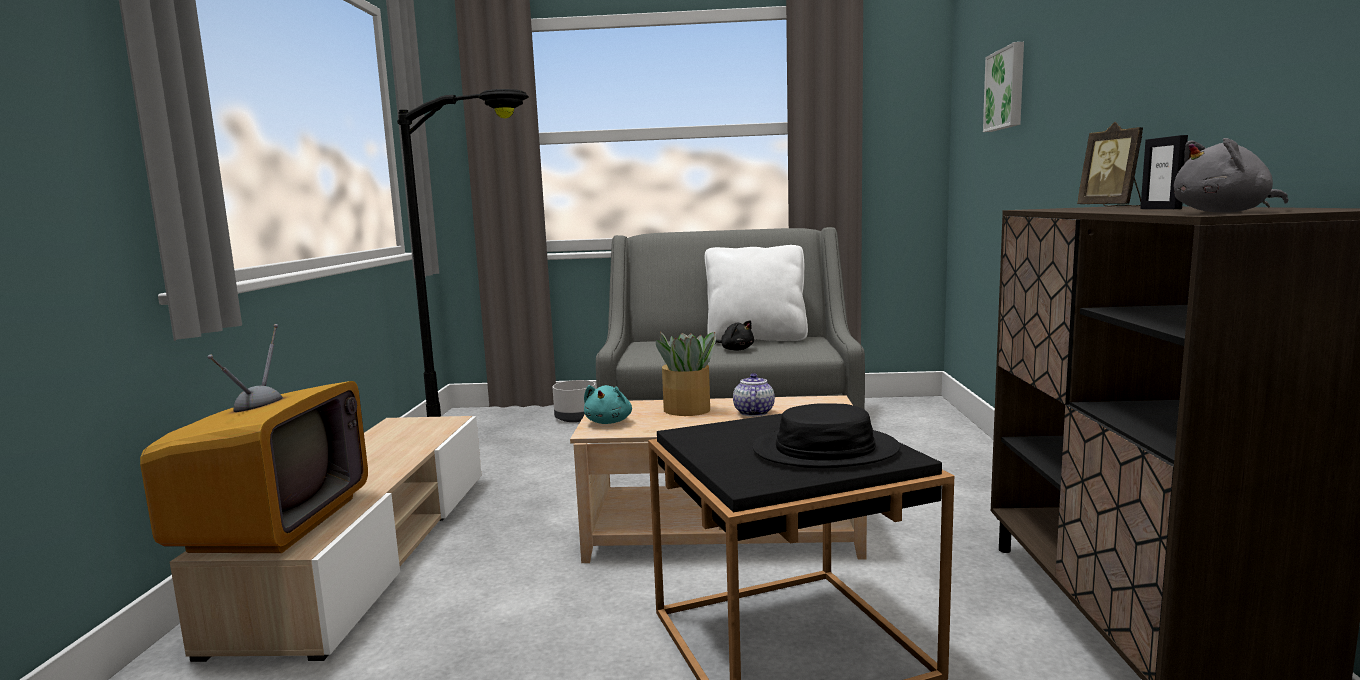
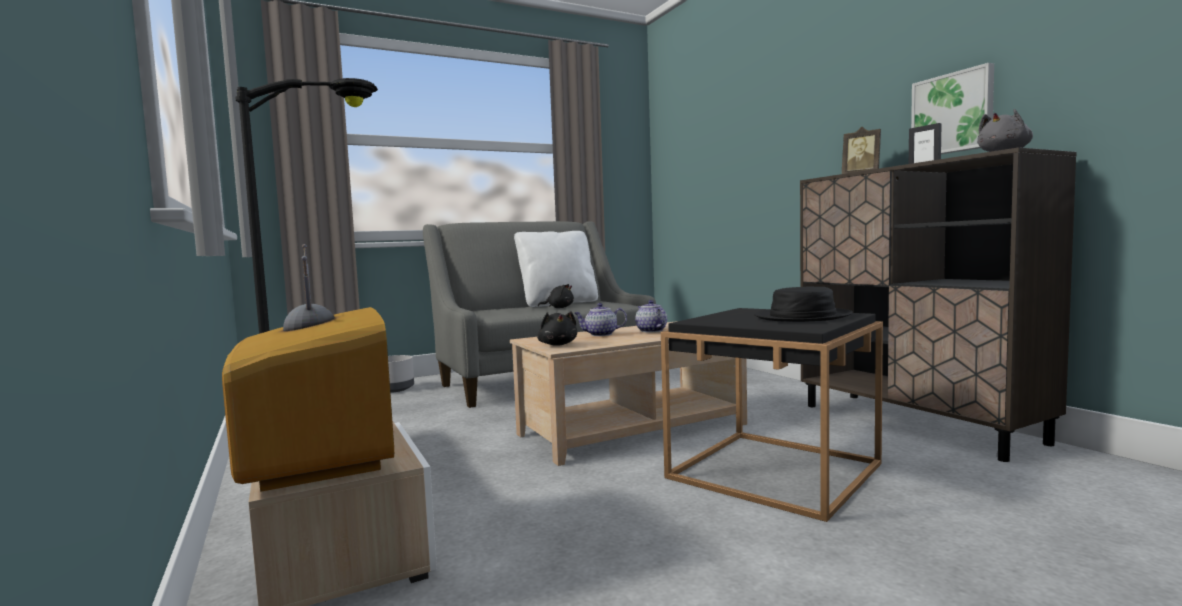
camera: 30 degrees left, 5 degrees down
(609, 422) = (557, 345): turquoise plush toy -> black plush toy
(687, 410) = (600, 334): potted plant -> teapot
(1007, 89) = (717, 125): picture -> picture (953, 113)

